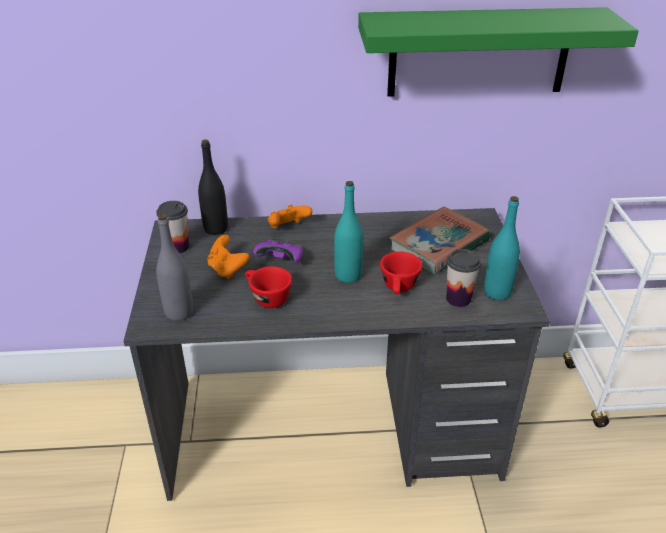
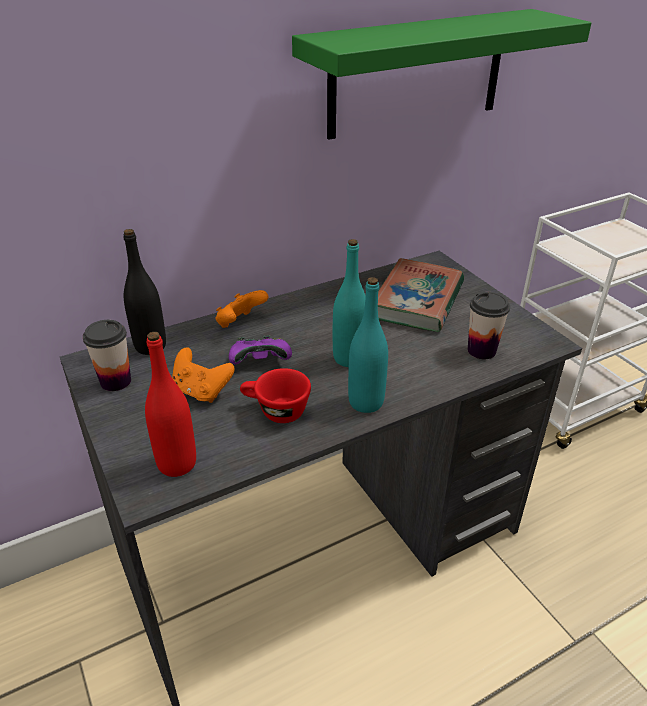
camera: 25 degrees left, 0 degrees up
(179, 312) = (177, 464): grey bottle -> red bottle
(399, 288) = (414, 357): red cup -> none
(497, 292) = (512, 333): turquoise bottle -> turquoise bottle (366, 402)

